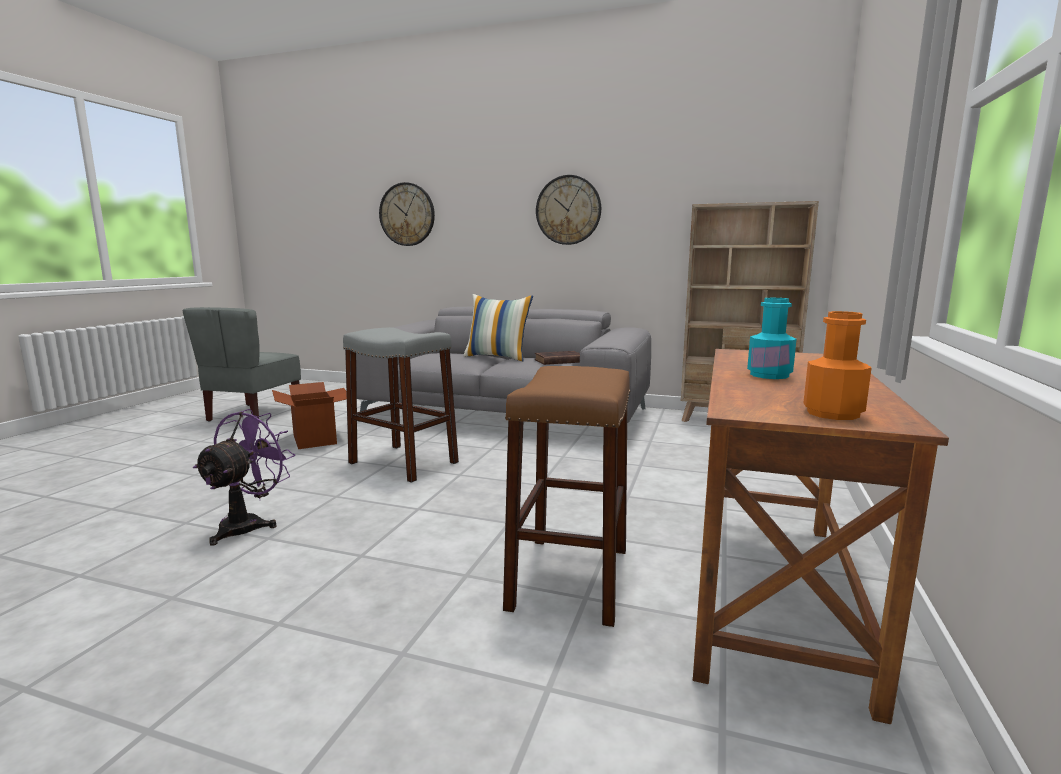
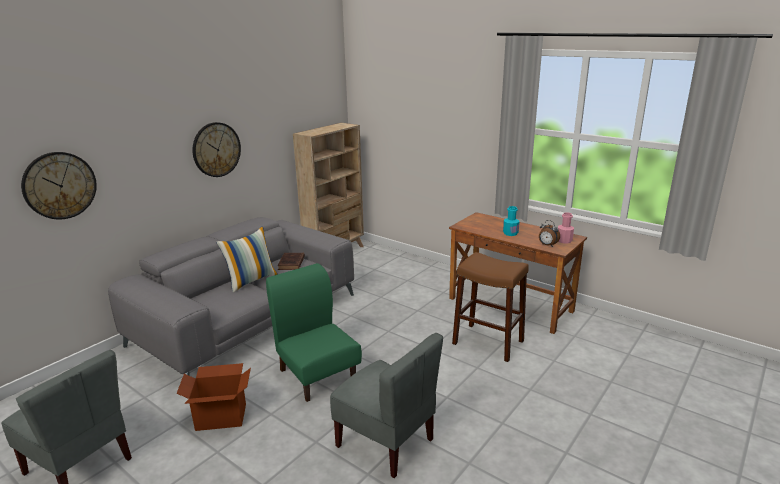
camera: 70 degrees left, 10 degrees up
(248, 524) = (386, 442): purple fan -> grey chair
(403, 463) = (317, 374): grey stool -> green chair
(753, 400) = (547, 245): none -> alarm clock
(832, 413) = (564, 240): orange bottle -> pink bottle

